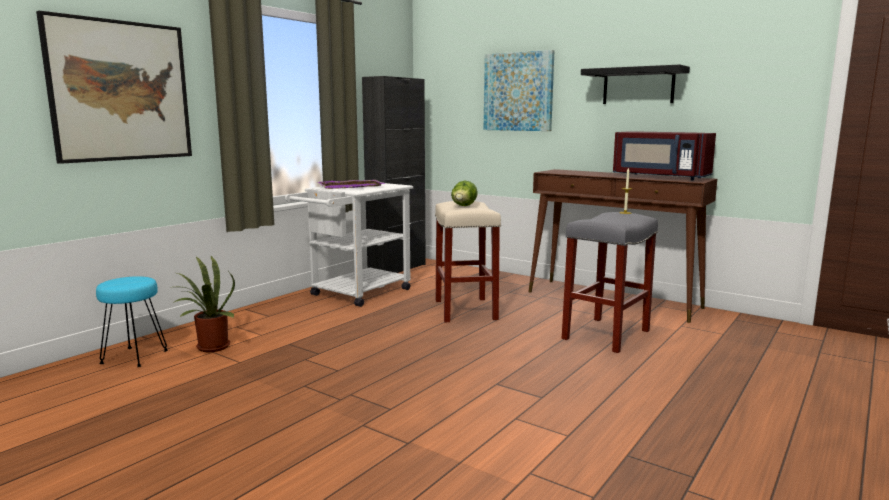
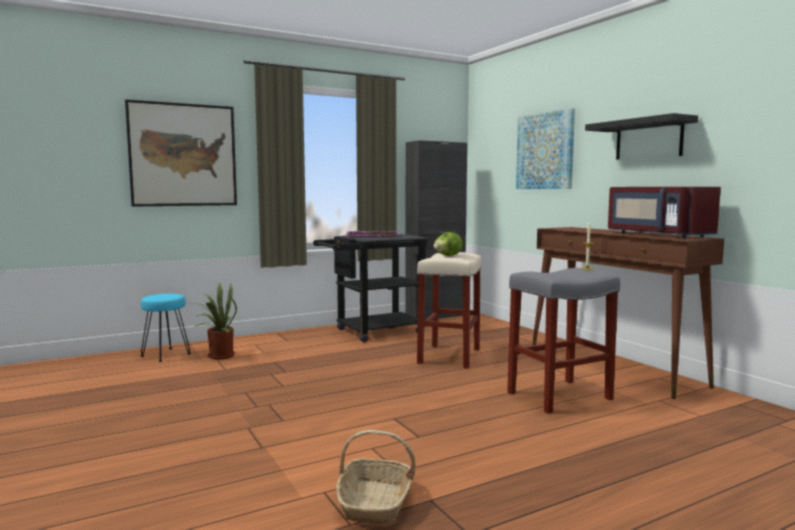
camera: 25 degrees right, 5 degrees down
(355, 294) = (372, 332): white cart -> black cart
(587, 470) = (375, 502): none -> basket

